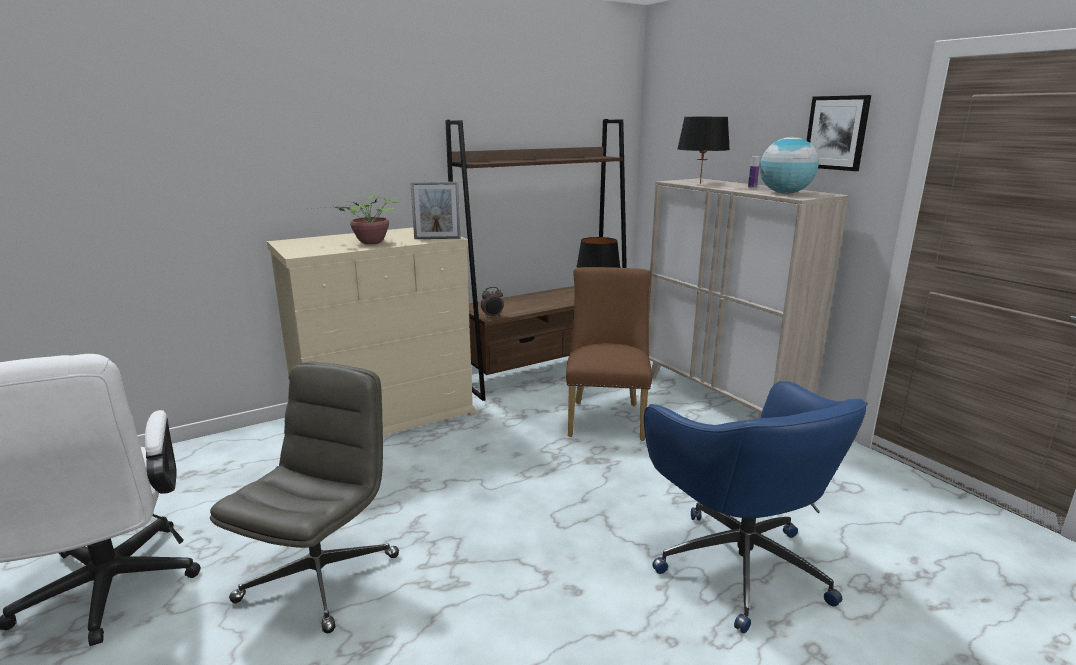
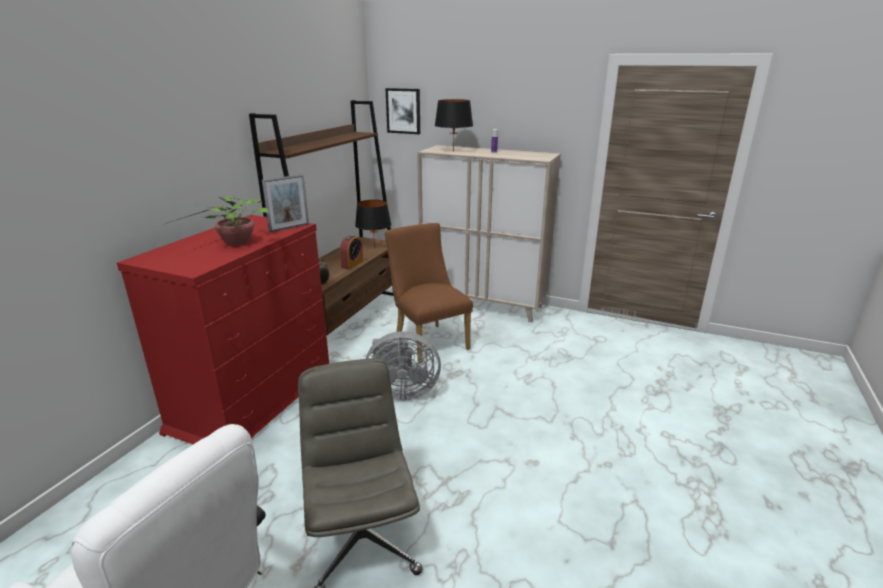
camera: 35 degrees left, 5 degrees up
(384, 416) = (254, 399): beige dresser -> red dresser
(517, 457) = (401, 392): none -> grey fan
(549, 305) = (352, 264): none -> alarm clock
(738, 563) = (593, 405): blue office chair -> none
(785, 193) = (525, 156): globe -> none
(836, 133) = (546, 111): picture -> picture (403, 111)

